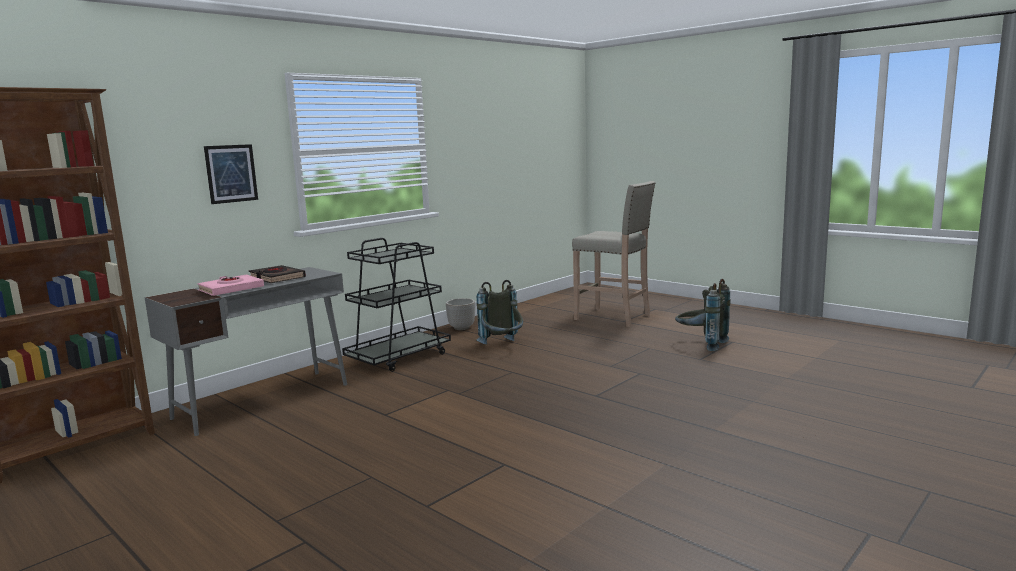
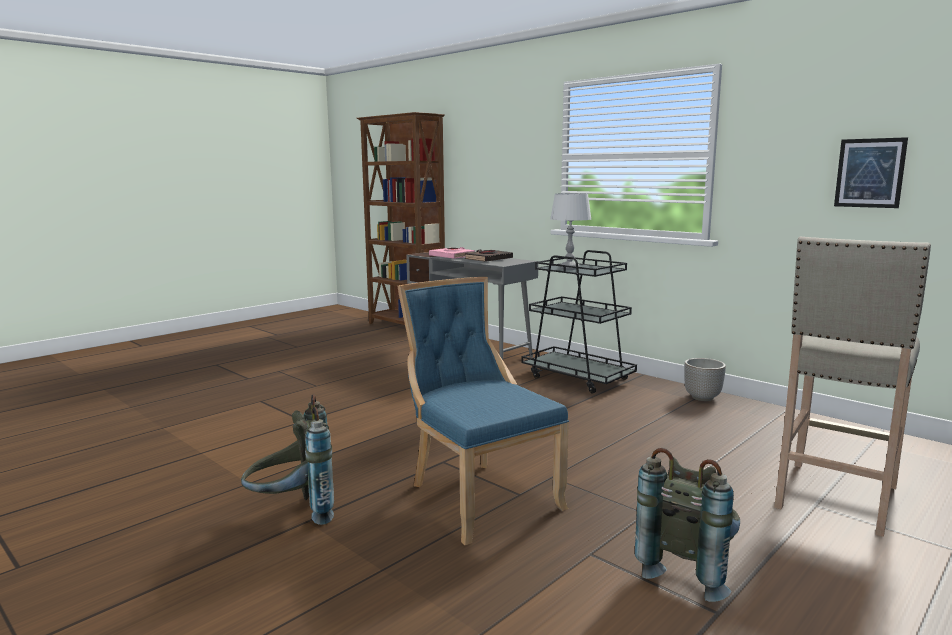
camera: 90 degrees right, 0 degrees up
(231, 173) = (515, 172): picture -> picture (869, 173)
(389, 257) = (569, 268): none -> grey table lamp
(502, 346) = (628, 418): grey backpack -> grey backpack (293, 513)
(647, 383) = (478, 496): none -> blue chair

